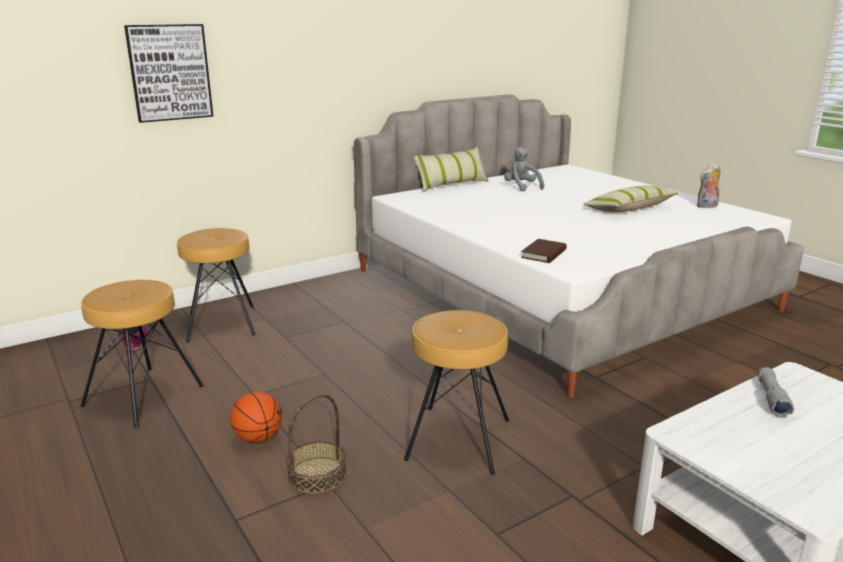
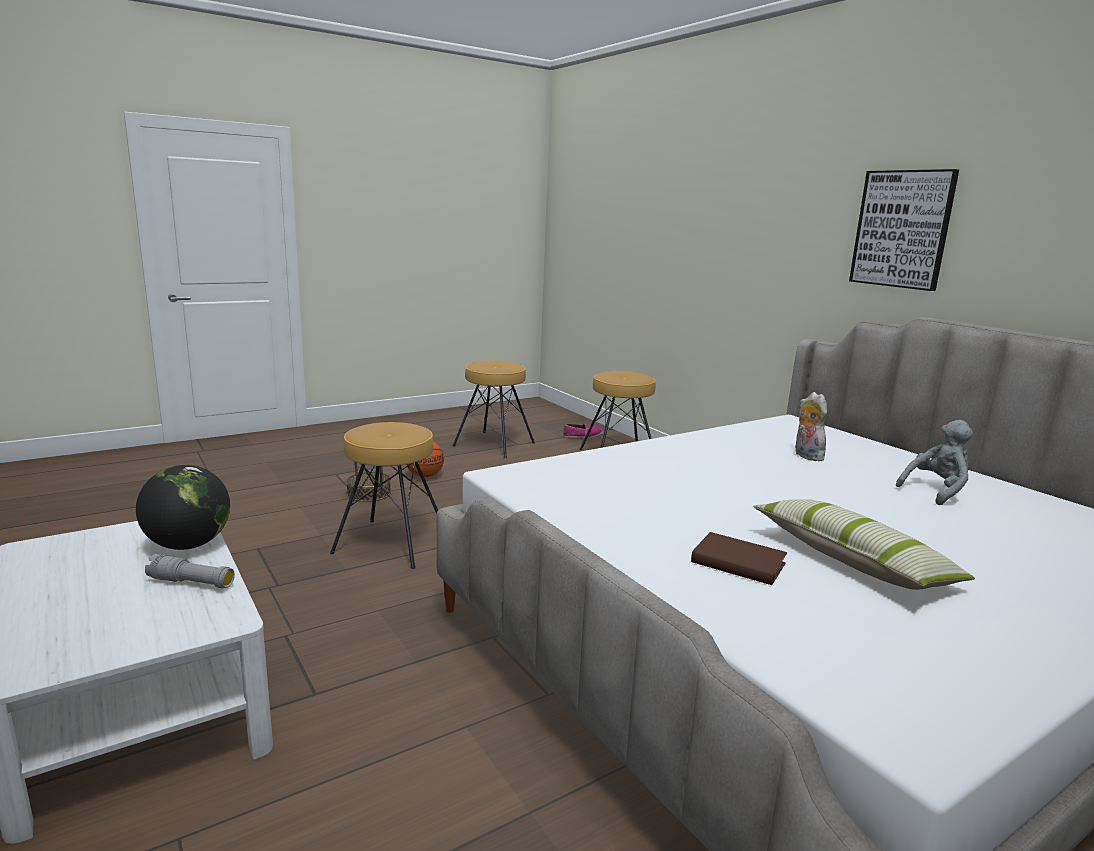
camera: 90 degrees right, 5 degrees down
(170, 72) = (677, 234): picture -> picture (902, 229)
(451, 185) = (896, 450): pillow -> none
(544, 254) = (565, 469): brown book -> brown book (738, 563)
(707, 206) = (967, 668): plush toy -> plush toy (805, 456)
(721, 418) = (188, 545): none -> globe

